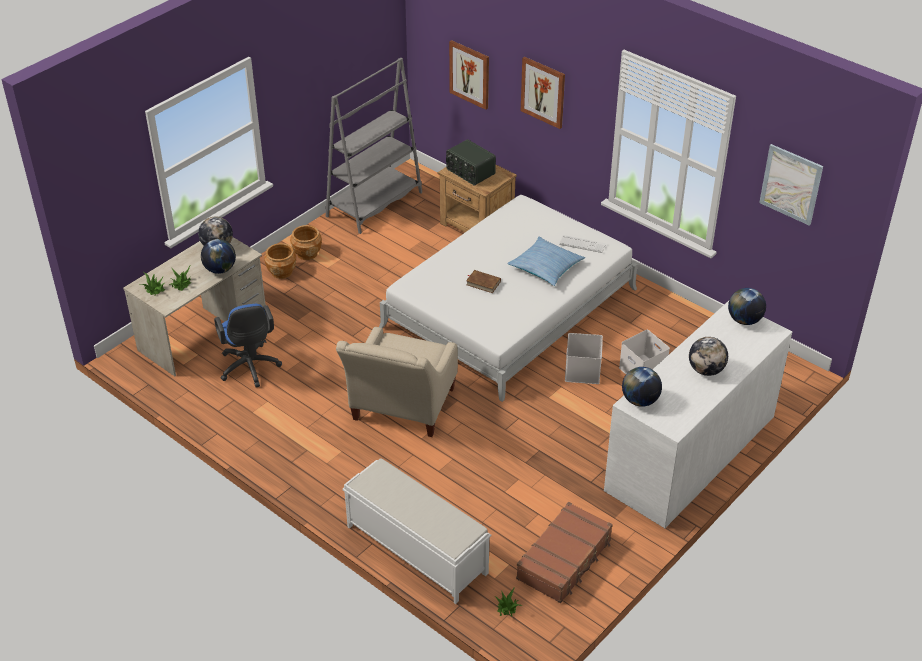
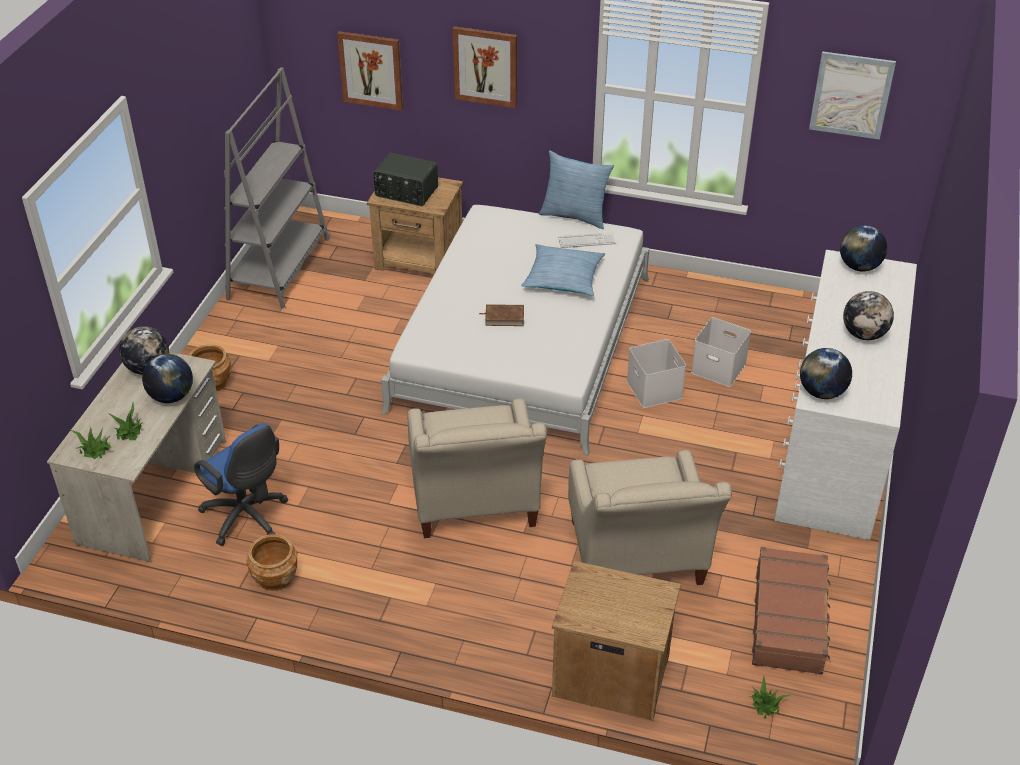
camera: 25 degrees left, 0 degrees up
(307, 253) = (231, 351): brown planter -> brown planter (275, 578)
(415, 549) = (609, 674): white bench -> brown nightstand
(486, 484) = (638, 561): none -> beige armchair
(588, 223) = (575, 216): none -> pillow

